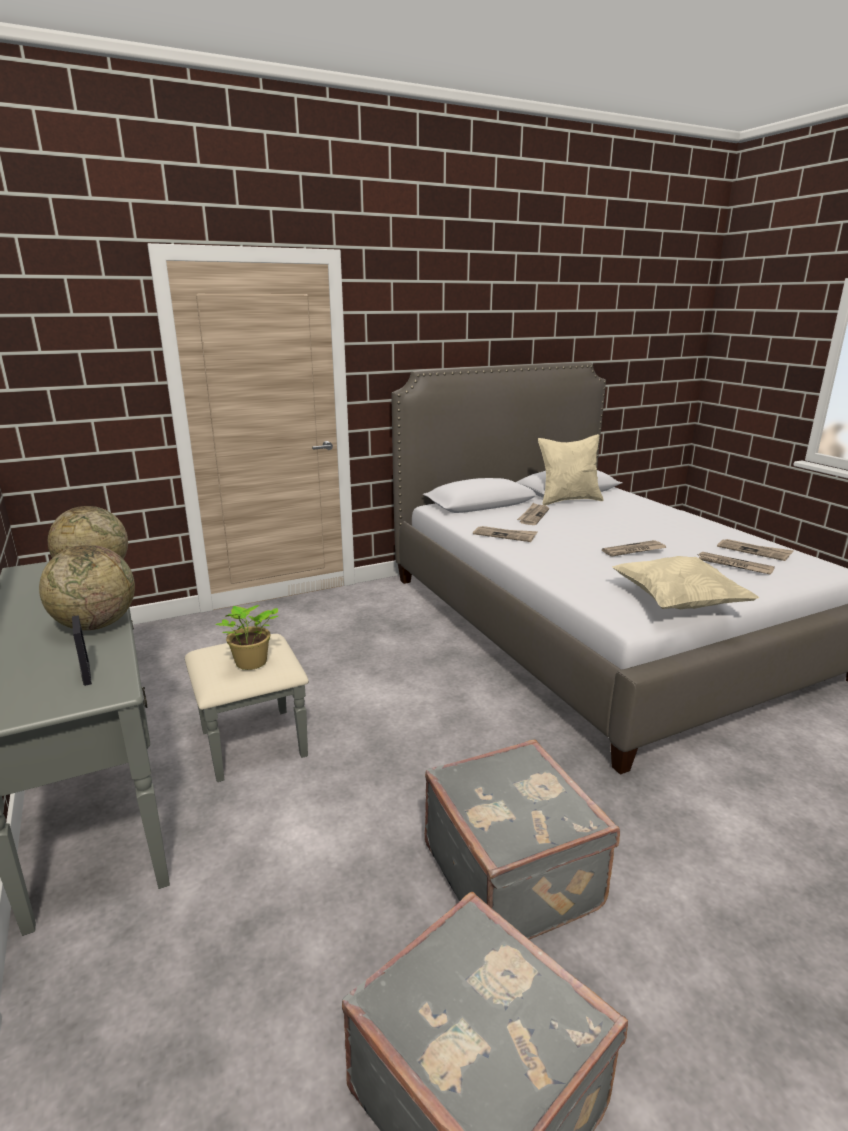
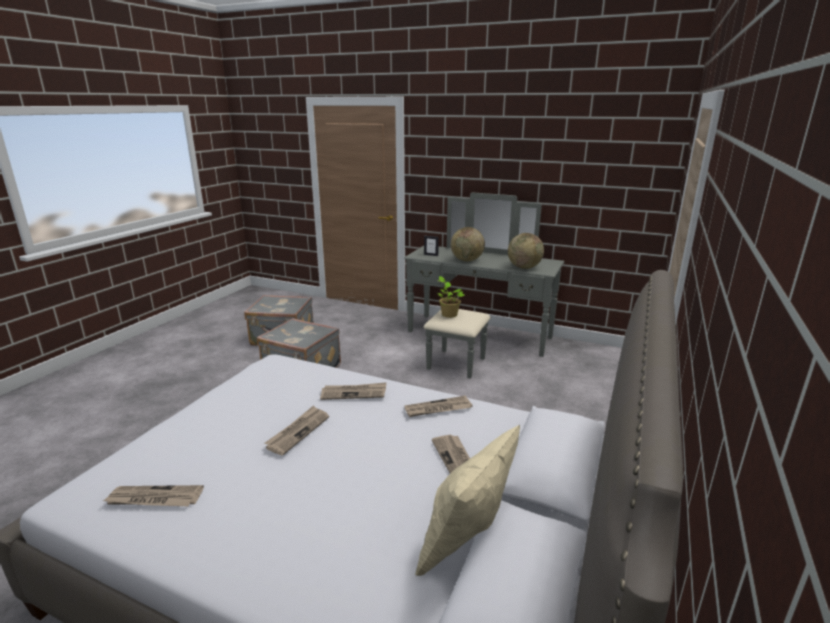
camera: 140 degrees right, 0 degrees up
(677, 603) = (243, 383): beige pillow -> none
(733, 565) = (188, 452): newspaper -> newspaper (354, 393)

